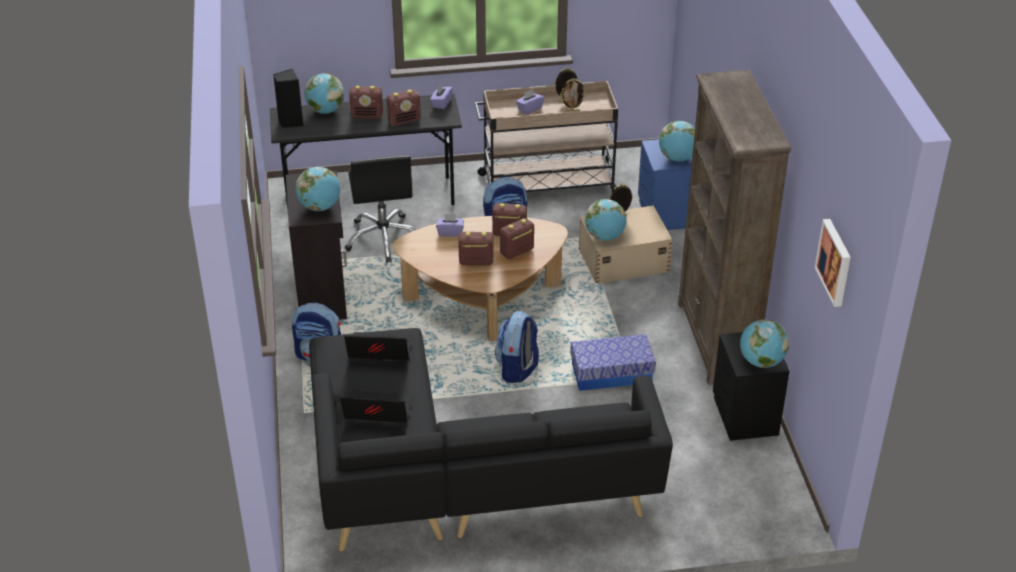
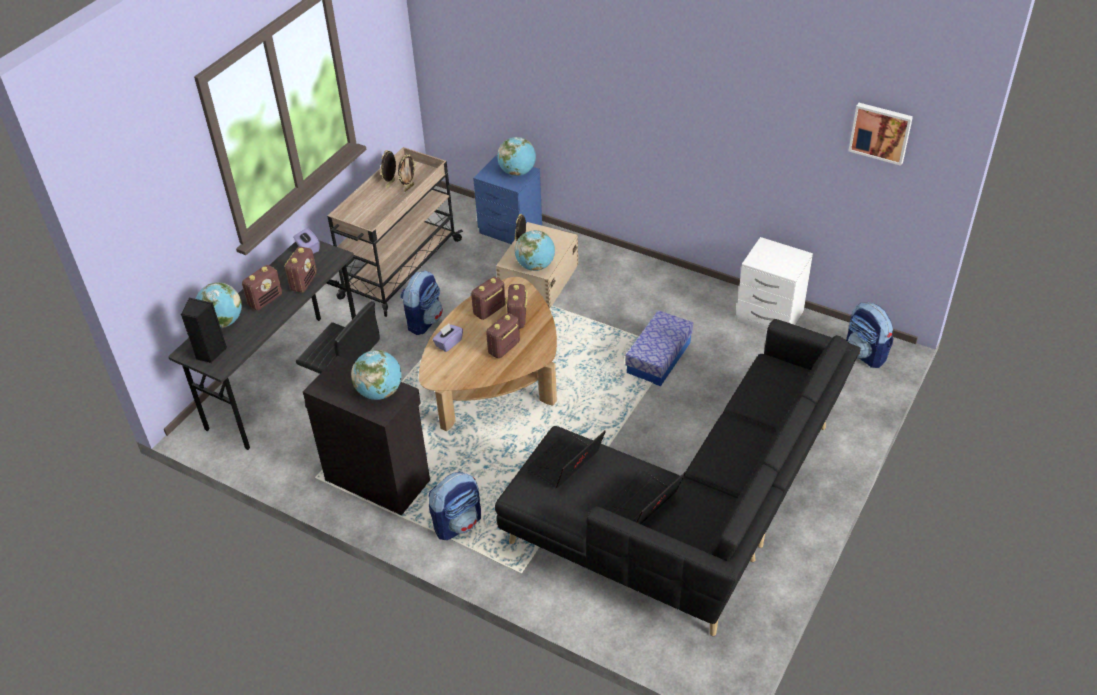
camera: 50 degrees left, 5 degrees up
(517, 369) = (601, 407): backpack -> backpack (865, 354)
(529, 108) = (374, 207): purple tissue box -> none
(716, 341) = (678, 285): brown bookcase -> none
(744, 417) = (770, 317): black nightstand -> white nightstand
(761, 362) = (791, 260): globe -> none

